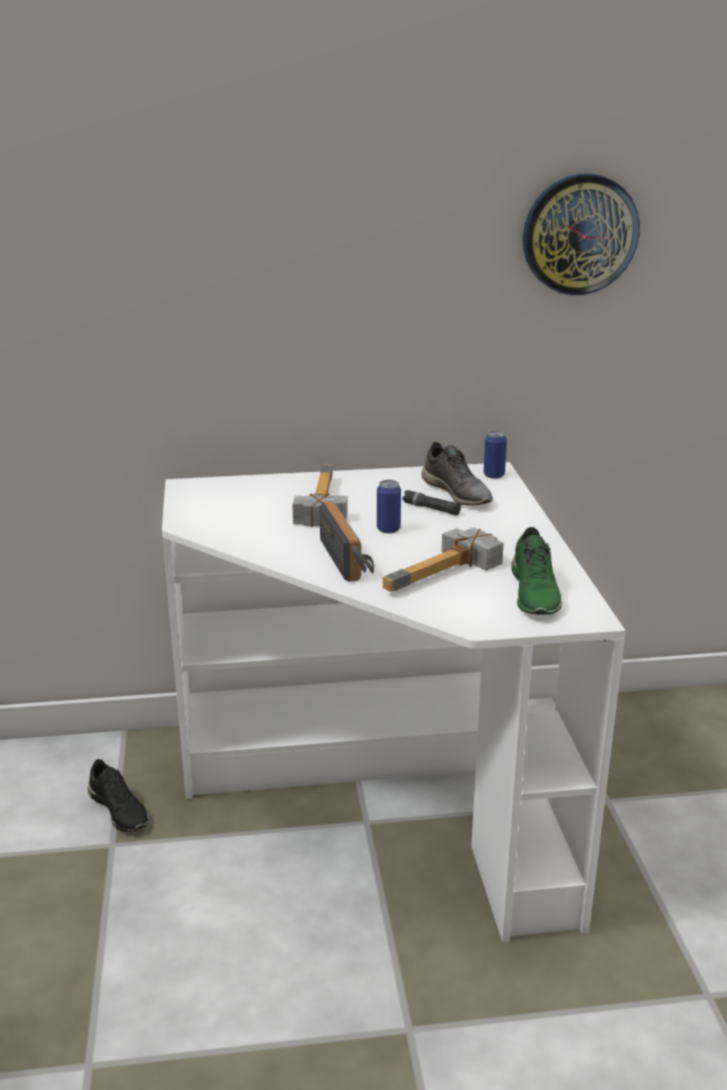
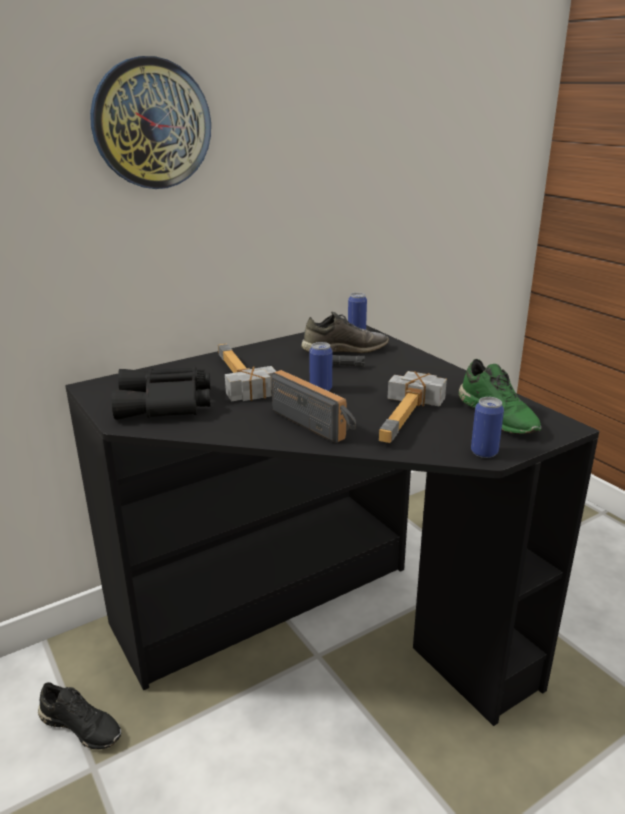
camera: 25 degrees left, 0 degrees up
(234, 515) = (166, 404): none -> black binoculars
(384, 799) = (319, 630): white desk -> black desk
(458, 493) = (344, 349): grey shoe -> grey shoe turned 45 degrees counterclockwise
(476, 621) = (484, 452): none -> can
(579, 234) = (396, 118): wall clock -> wall clock (151, 124)

